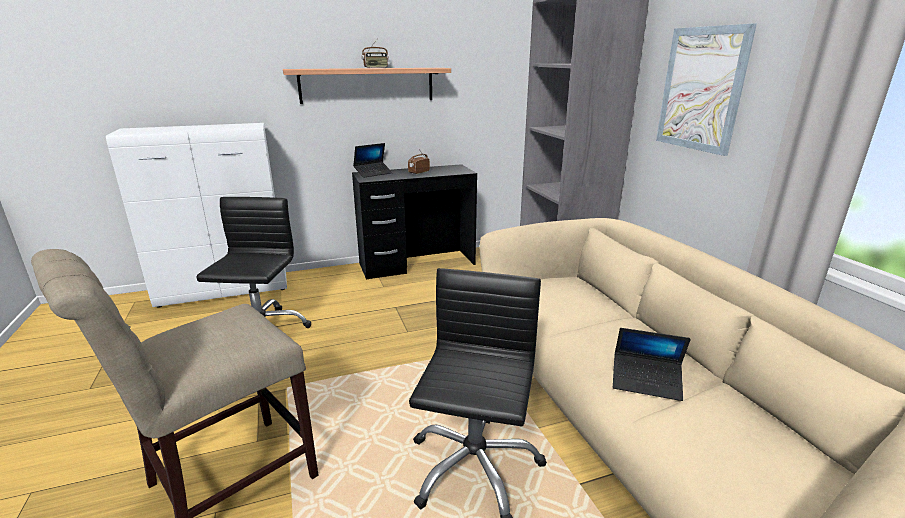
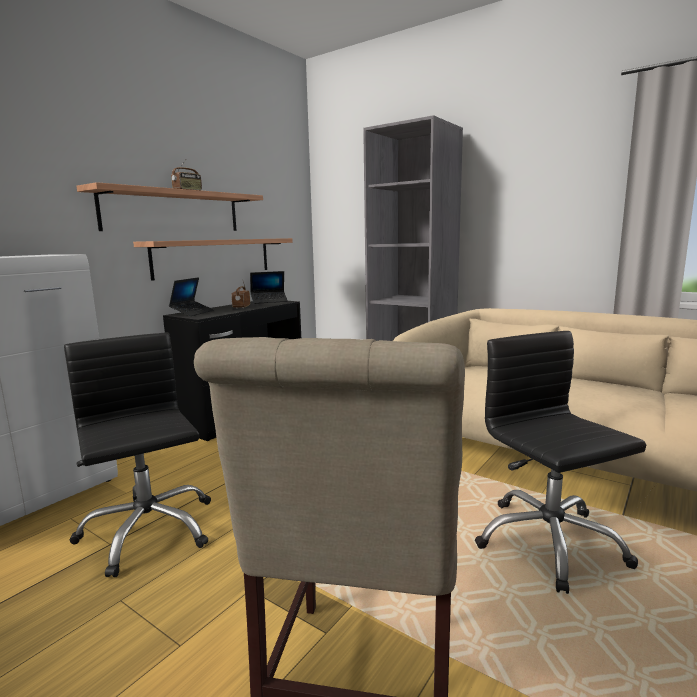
camera: 35 degrees left, 10 degrees down
(406, 124) = (214, 257): none -> shelf
(646, 382) = (636, 405): laptop -> laptop (269, 301)
(701, 89) = (528, 196): picture -> none

